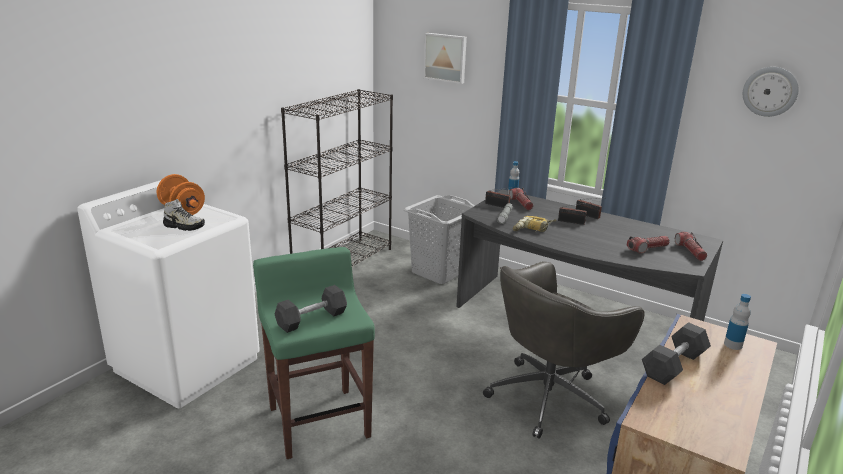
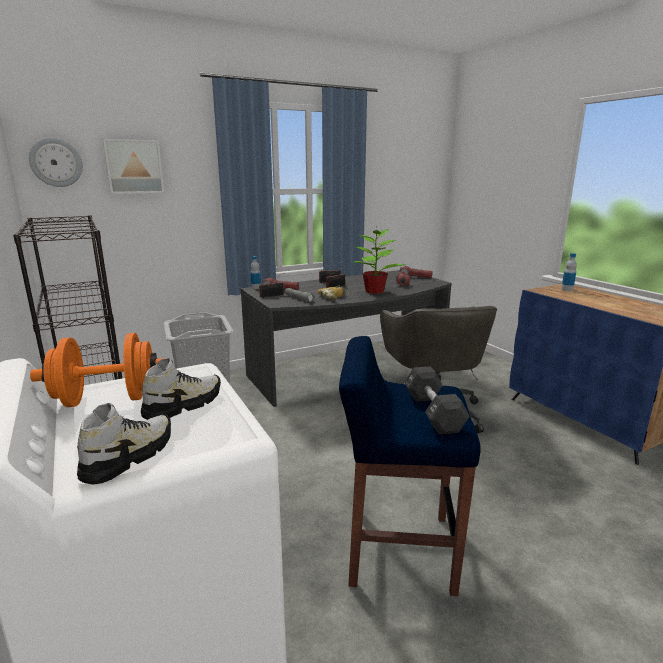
camera: 60 degrees left, 5 degrees down
(131, 231) = (129, 457): none -> shoe
(319, 421) = (398, 549): green stool -> blue stool
(585, 242) = (375, 291): none -> potted plant
(674, 365) = (593, 303): black dumbbell -> none
(770, 91) = (404, 163): wall clock -> wall clock (56, 162)

